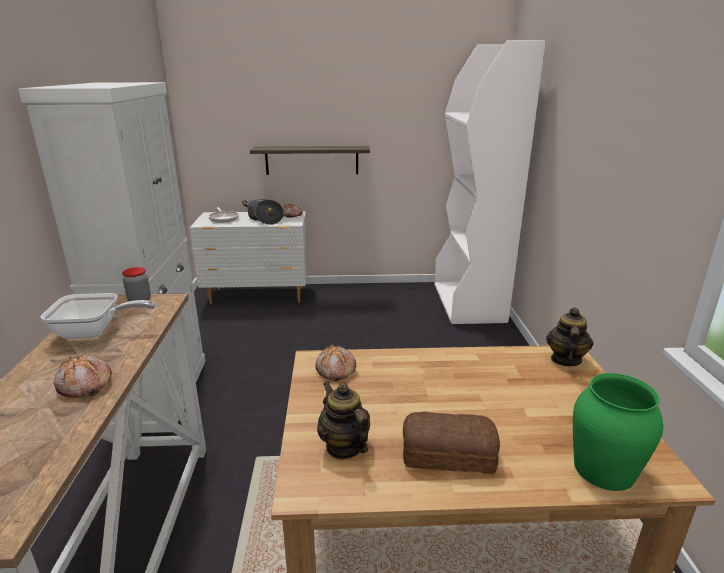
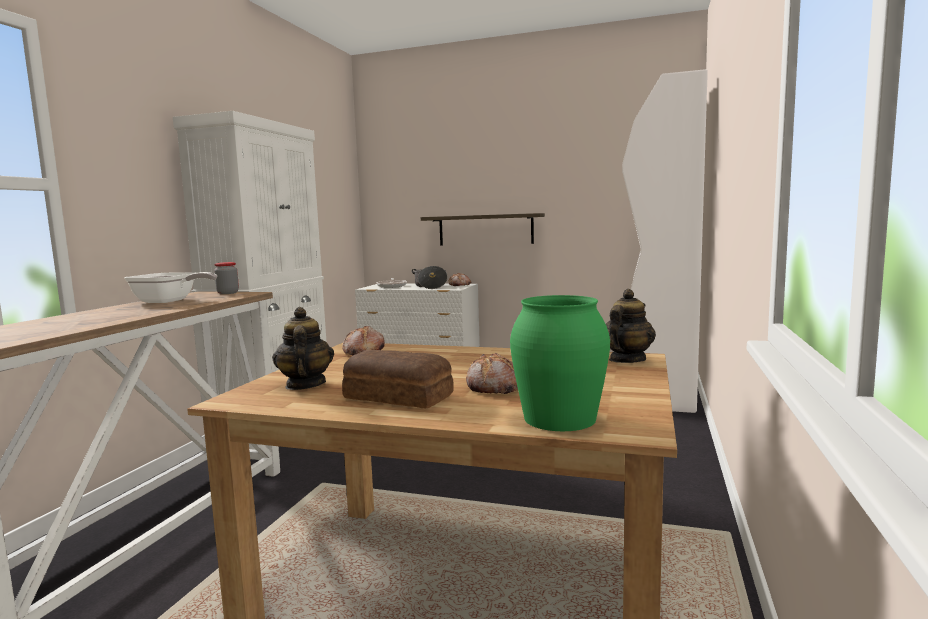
camera: 20 degrees right, 15 degrees down
(84, 385) = (119, 316): bread -> bread (494, 387)

